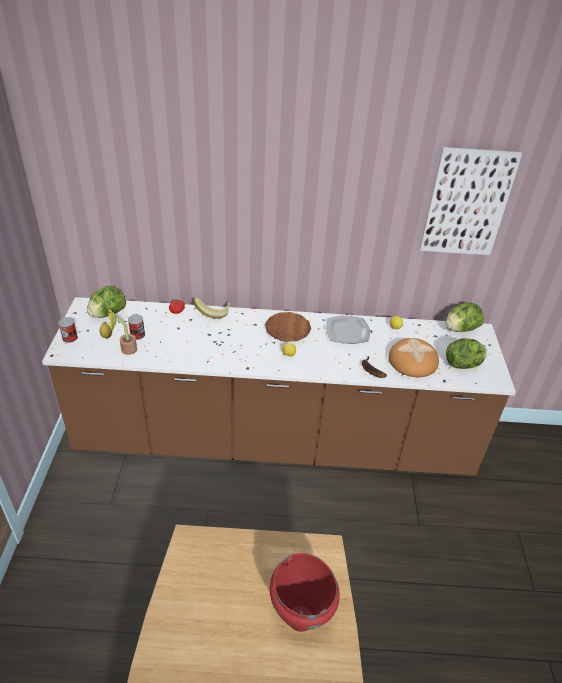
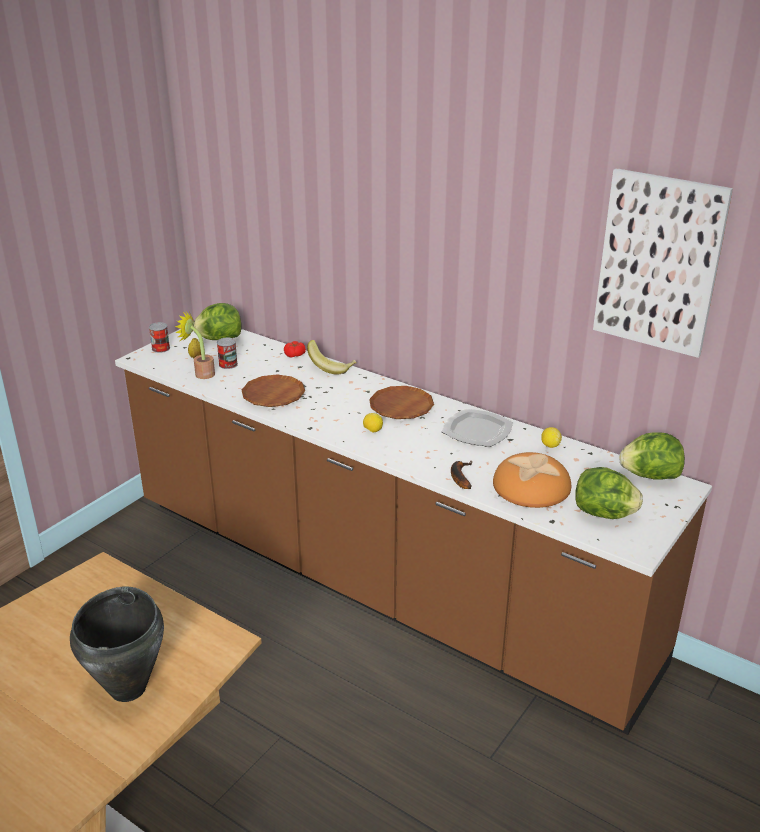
camera: 35 degrees right, 10 degrees down
(197, 350) = (273, 395): none -> brown plate
(300, 617) = (129, 688): red cooking pot -> black cooking pot

